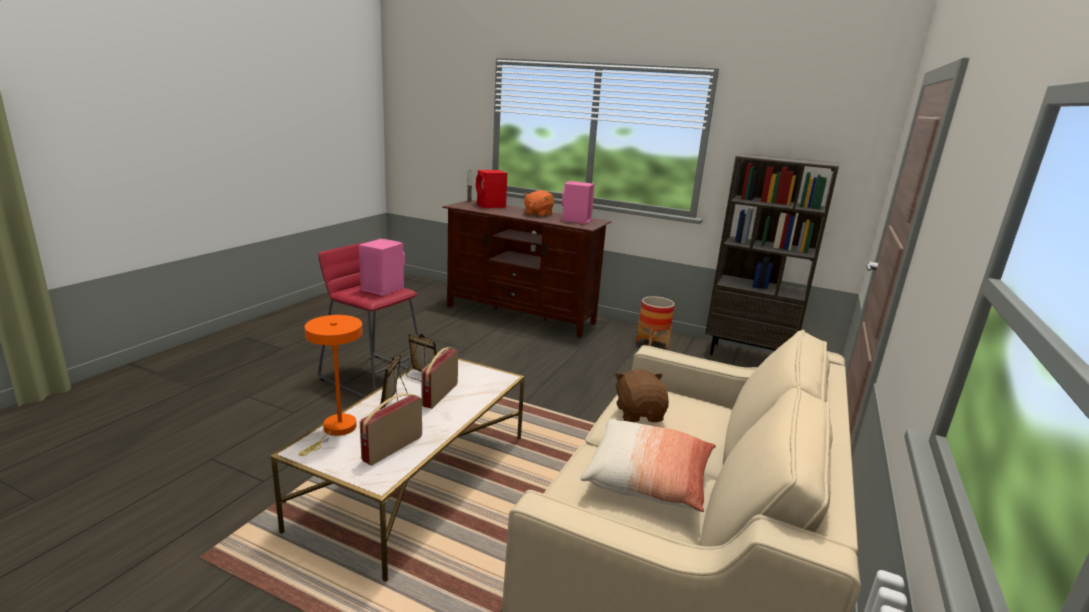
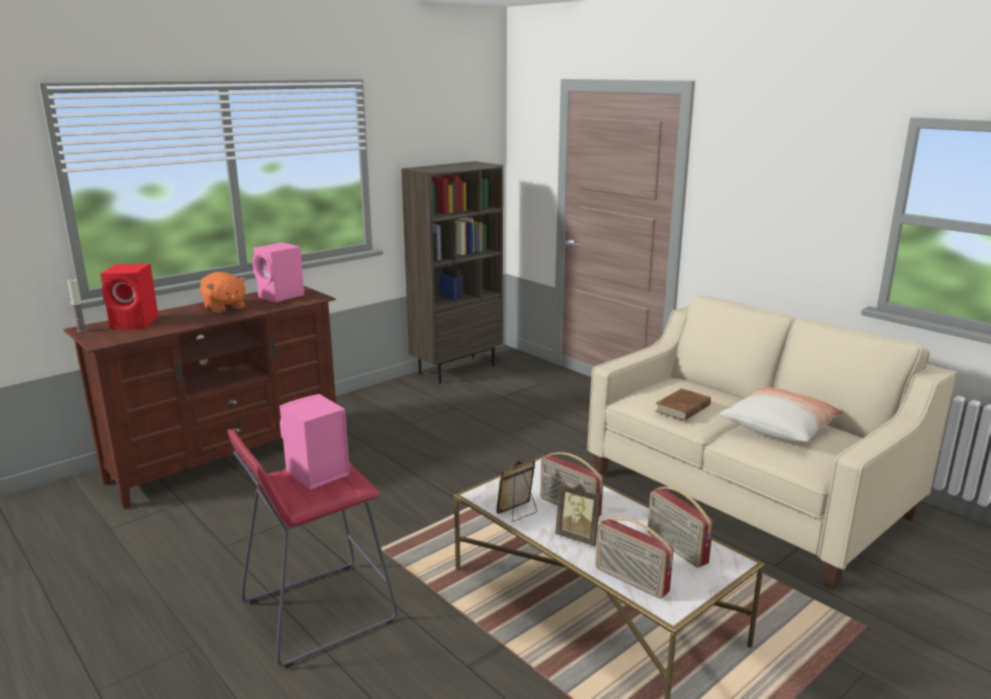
camera: 65 degrees left, 0 degrees up
(336, 430) = (630, 580): orange table lamp -> radio
(639, 414) = (683, 408): brown plush toy -> brown book
(652, 345) = (394, 403): planter -> none

